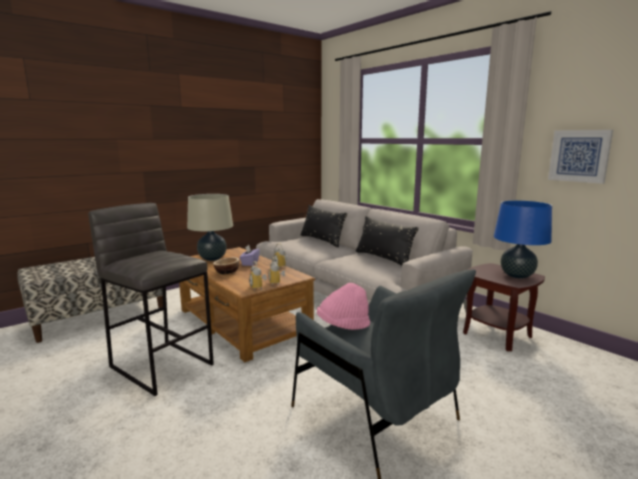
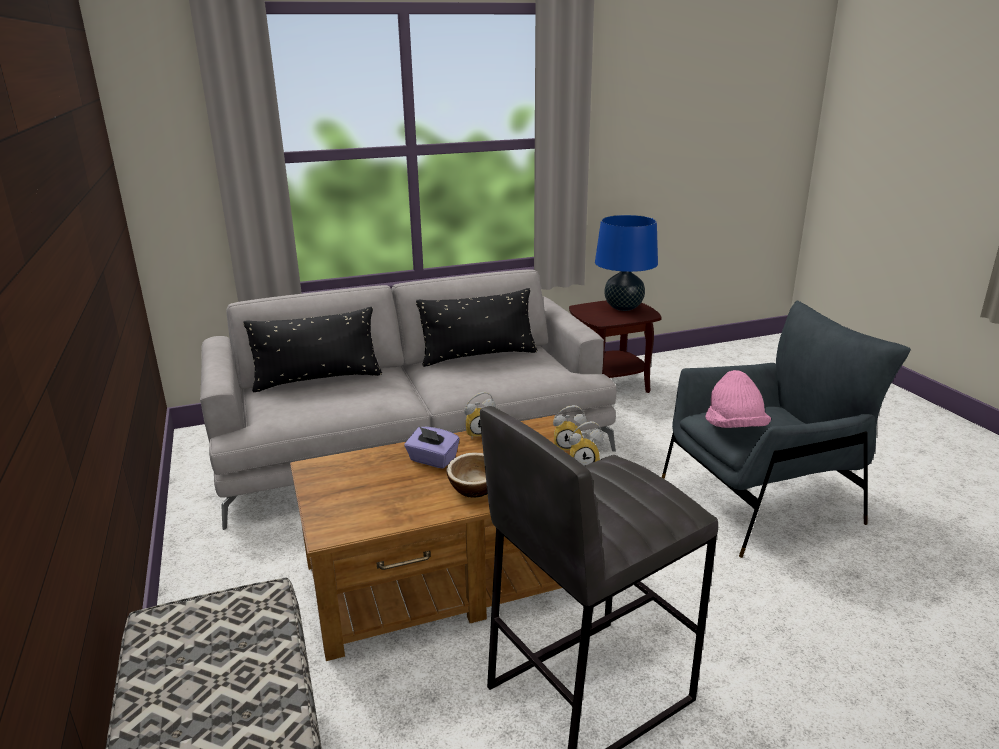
camera: 70 degrees left, 10 degrees up
(212, 258) = (361, 500): beige table lamp -> none
(579, 156) = (631, 154): picture -> none

